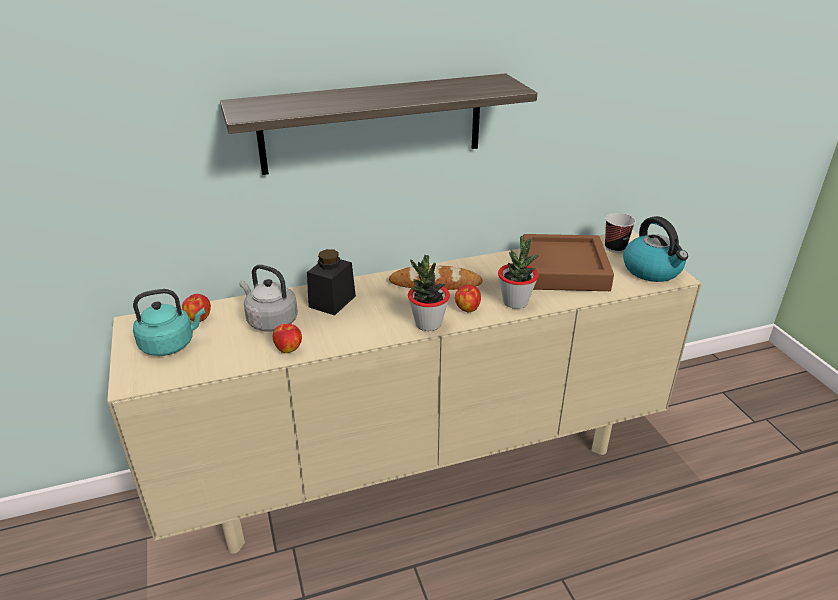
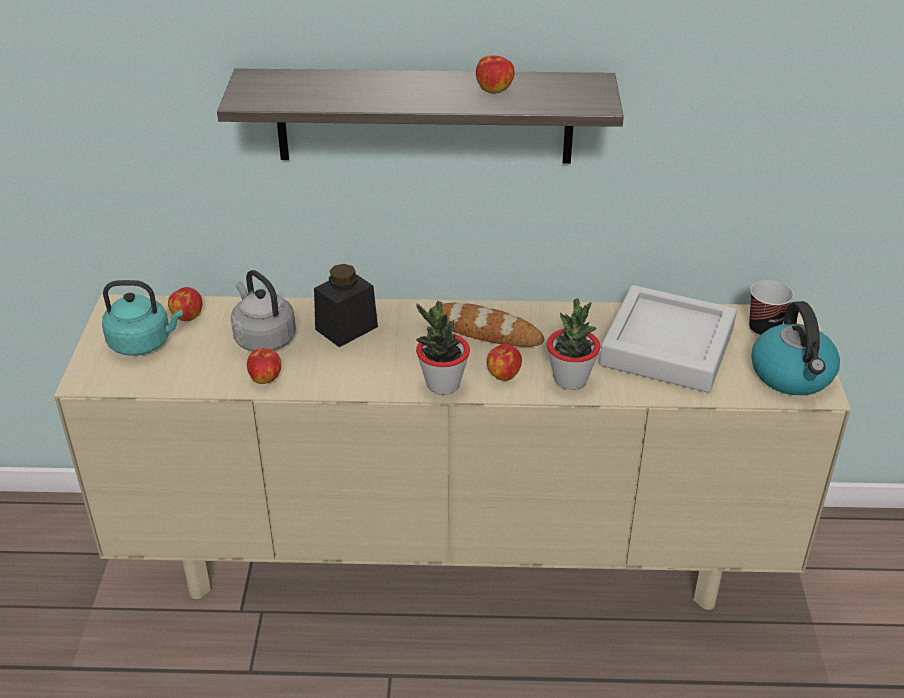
camera: 20 degrees right, 5 degrees up
(434, 89) = (494, 90): none -> apple
(564, 270) = (667, 347): brown tray -> grey tray

